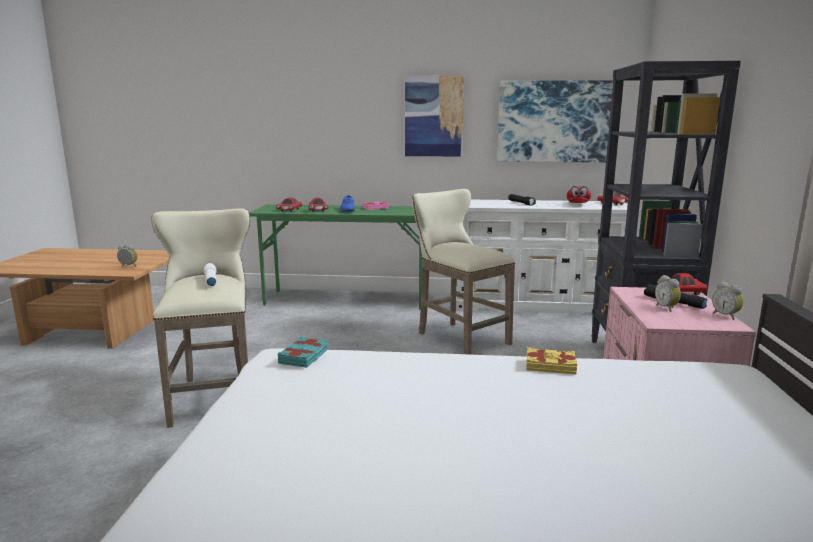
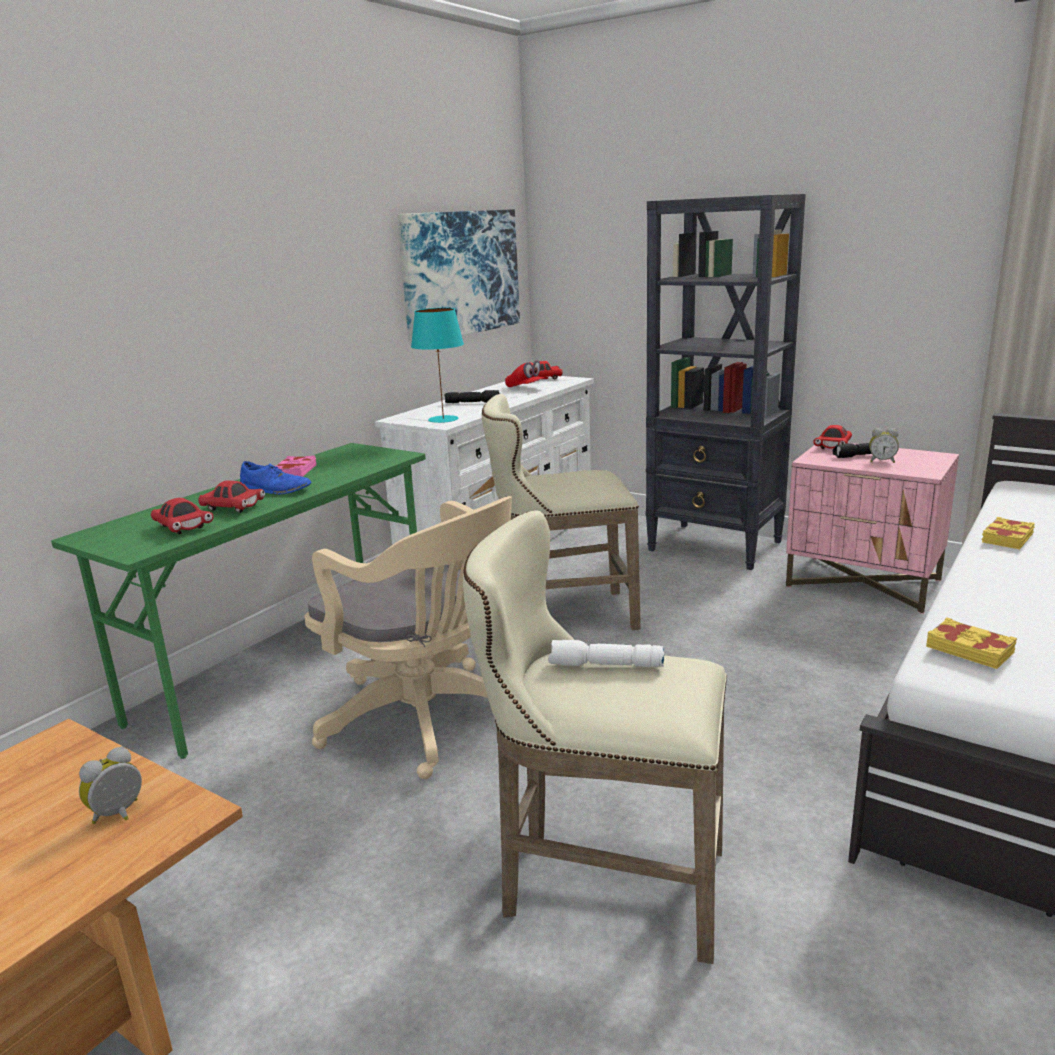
camera: 60 degrees left, 5 degrees up
(304, 357) = (970, 649): turquoise book -> yellow book
(321, 334) = (428, 721): none -> beige office chair
(434, 116) = (322, 282): picture -> none
(475, 204) = (442, 419): none -> turquoise table lamp
(726, 316) = (913, 451): alarm clock -> none

